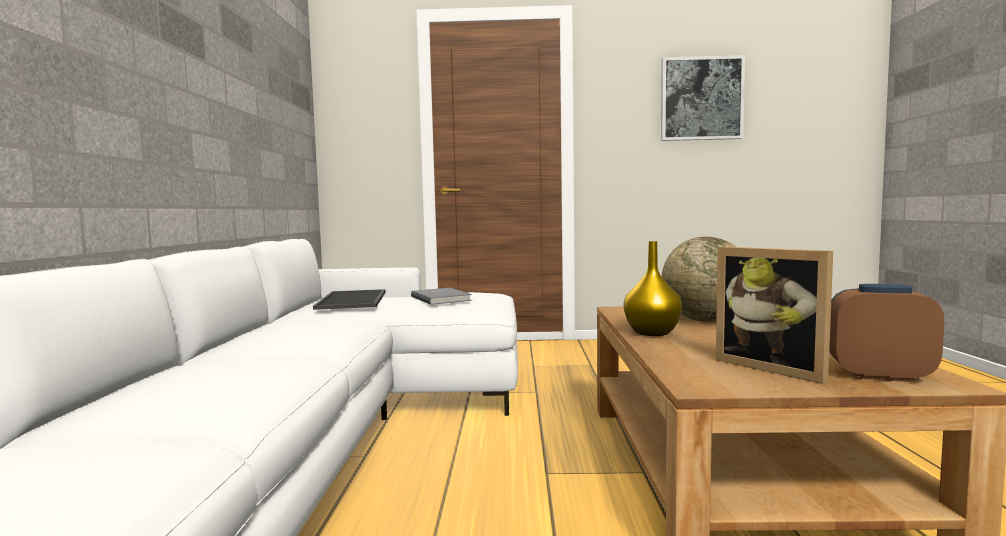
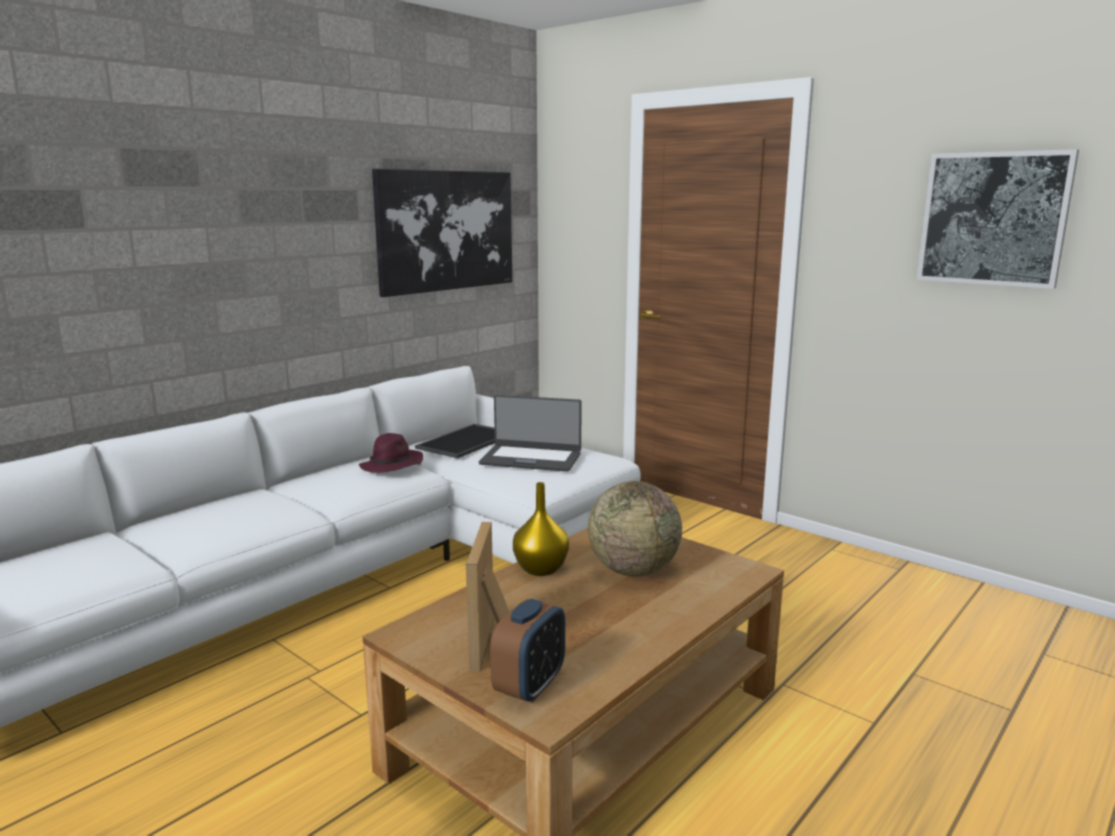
camera: 40 degrees right, 10 degrees up
(267, 102) = (446, 230): none -> picture
(324, 319) = (391, 466): none -> purple hat
(442, 298) = (531, 458): grey book -> laptop
(879, 375) = (530, 686): alarm clock -> alarm clock turned 60 degrees clockwise

